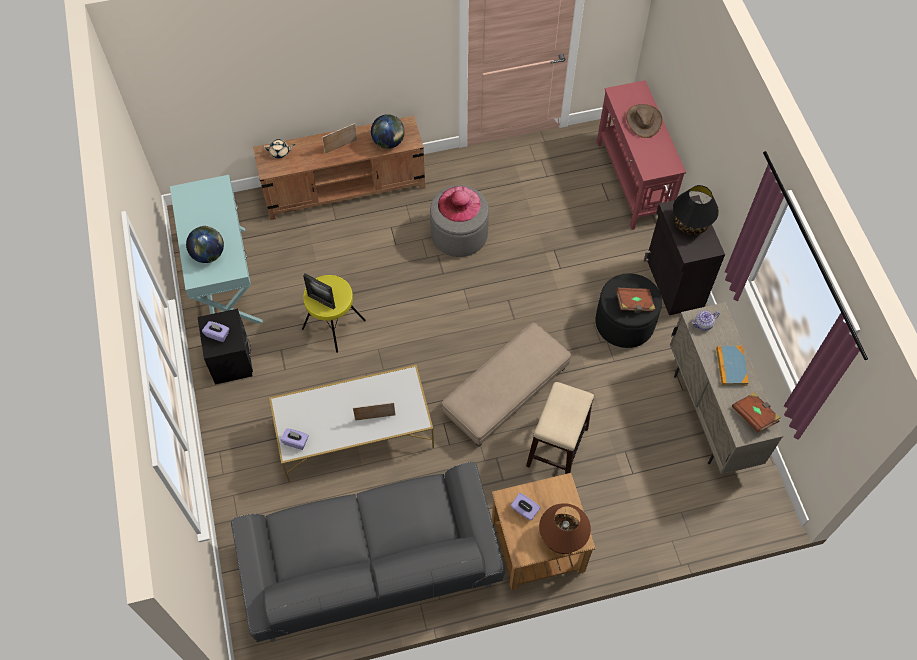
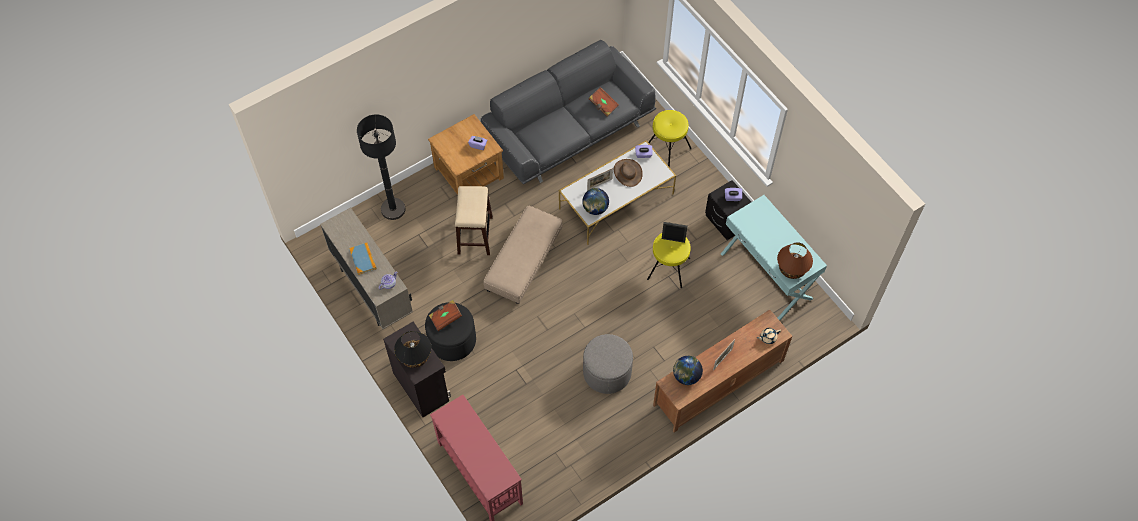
camera: 160 degrees right, 0 degrees up
(208, 254) = (764, 223): globe -> globe (595, 208)
(248, 487) = (668, 148): none -> yellow stool
(459, 204) = (609, 357): pink hat -> none
(562, 537) = (450, 138): brown table lamp -> brown table lamp (792, 268)
(643, 121) = (478, 454): brown hat -> brown hat (628, 173)
(659, 523) = (393, 209): none -> black floor lamp
(754, 415) = (341, 231): brown book -> brown book (603, 105)

